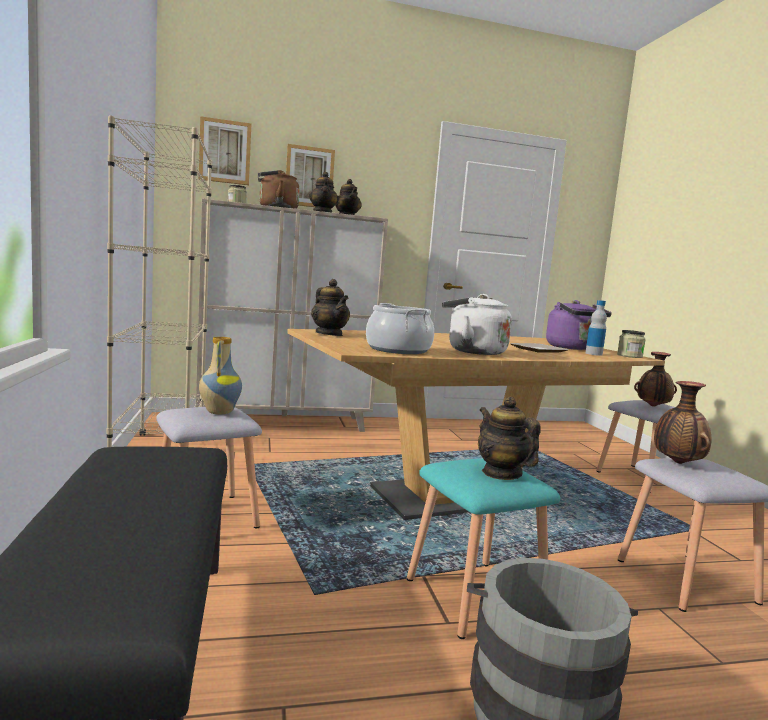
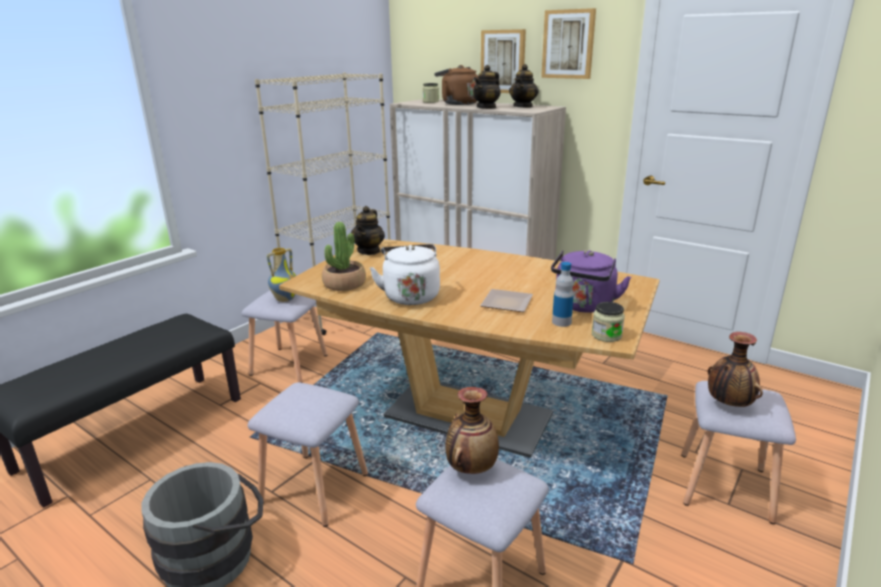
camera: 50 degrees right, 15 degrees up
(225, 152) = (435, 46): picture -> picture (568, 44)
(398, 350) = (344, 284): cooking pot -> potted plant
(473, 597) = (312, 488): turquoise stool -> grey stool
(501, 473) = (302, 409): teapot -> none

